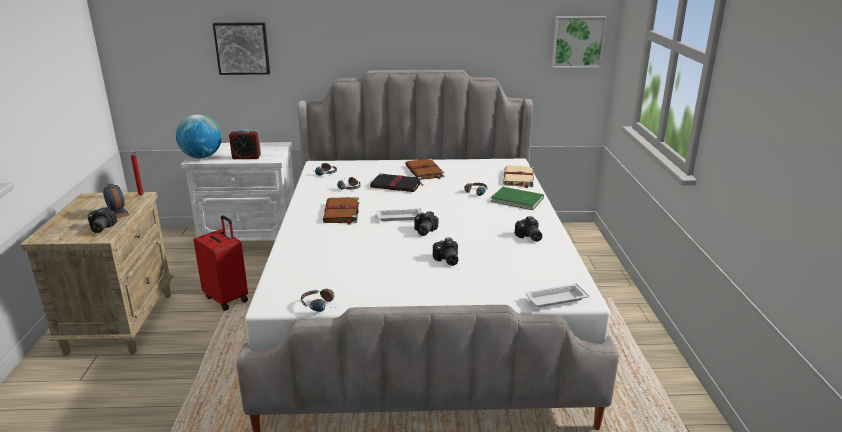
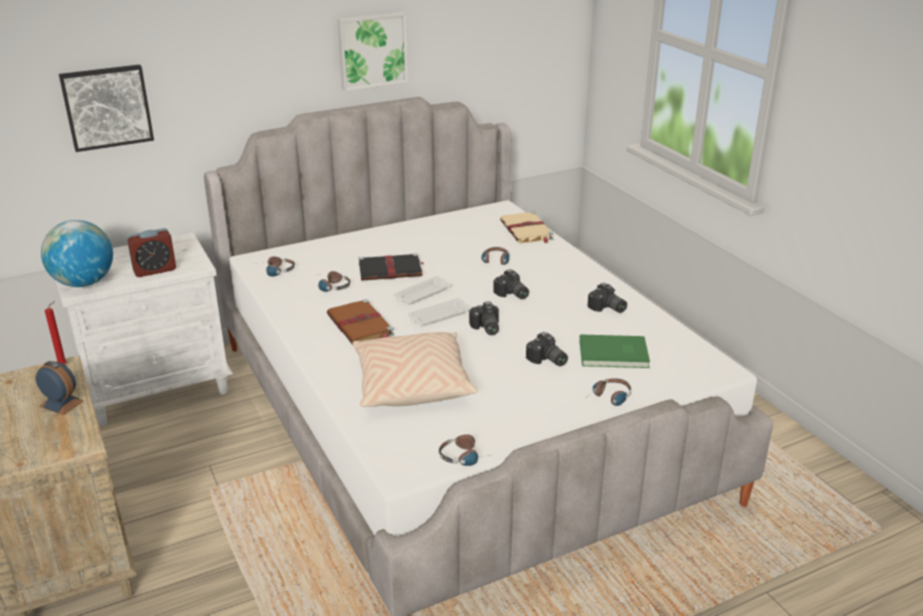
camera: 25 degrees left, 5 degrees up
(100, 228) = (63, 432): camera -> camera (511, 294)
(227, 298) = (198, 479): red suitcase -> none
(336, 253) = (411, 385): none -> beige pillow
(424, 171) = (406, 243): brown book -> none
(467, 295) = (609, 398): none -> headphones
(517, 200) = (552, 262): green book -> green book (614, 354)
(555, 299) = (700, 378): white tray -> white tray (421, 294)
(577, 42) = (548, 42): picture -> picture (372, 50)

